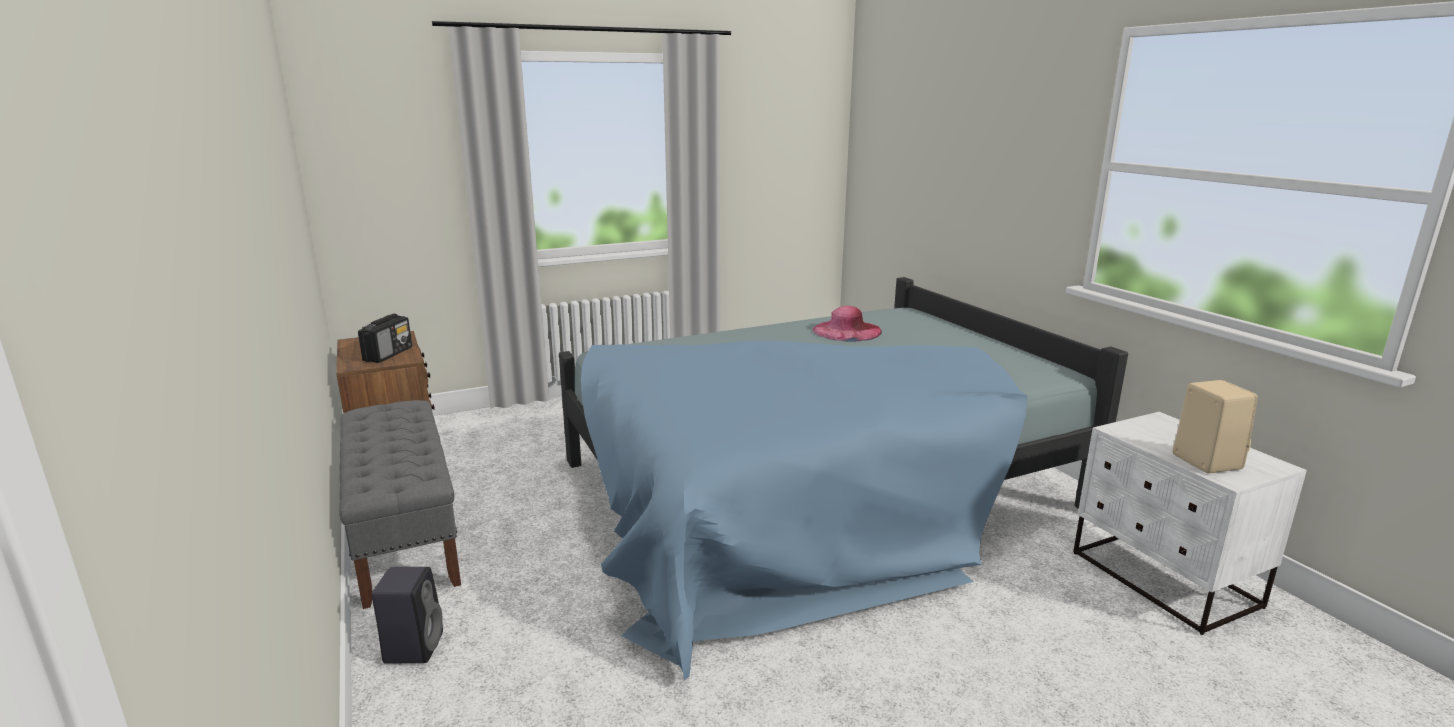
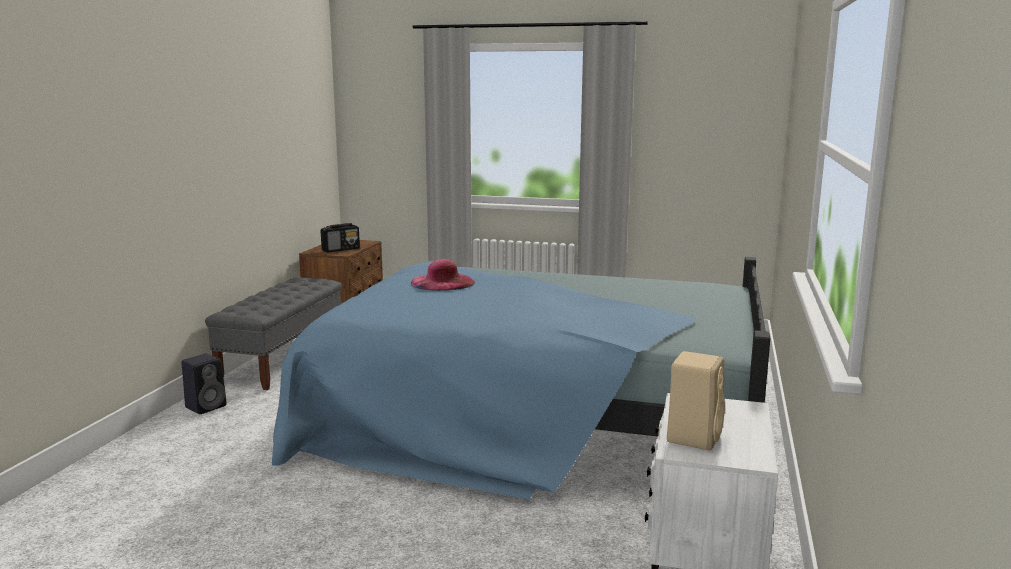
camera: 40 degrees right, 5 degrees down
(847, 330) = (627, 288): pink hat -> pink hat (442, 282)

